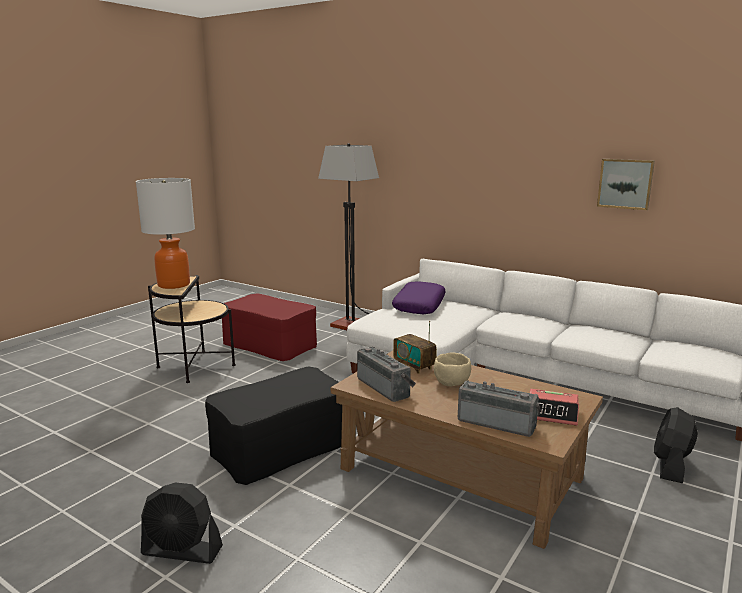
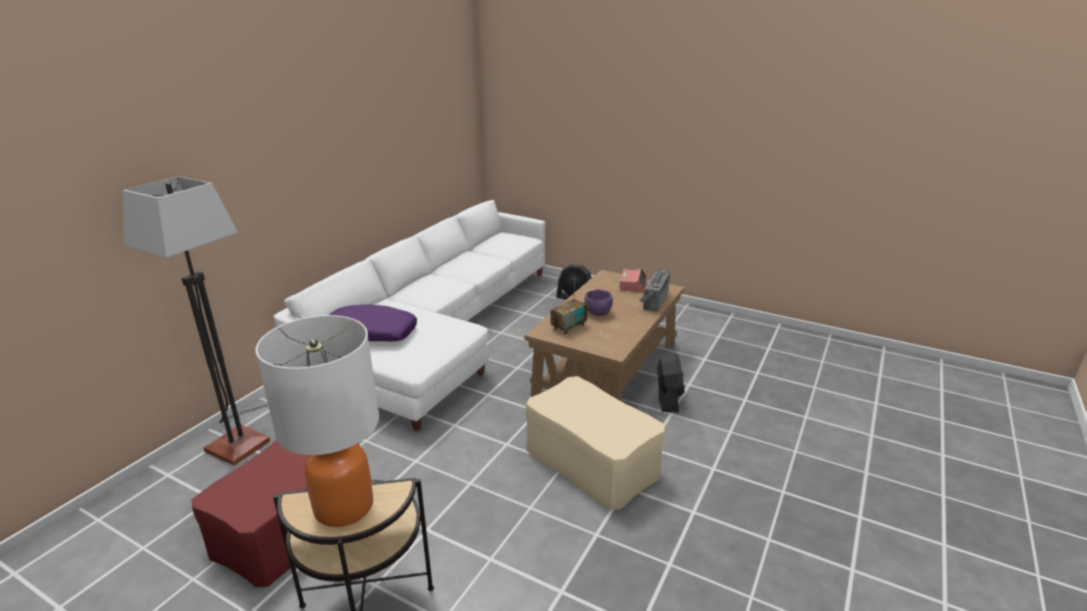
camera: 95 degrees left, 10 degrees up
(182, 551) = (754, 490): black fan -> black fan (668, 398)
(281, 447) = (592, 462): black ottoman -> beige ottoman
(386, 387) = (614, 337): radio -> none
(452, 383) = (597, 312): beige bowl -> purple bowl
(625, 183) = (409, 140): picture -> none

